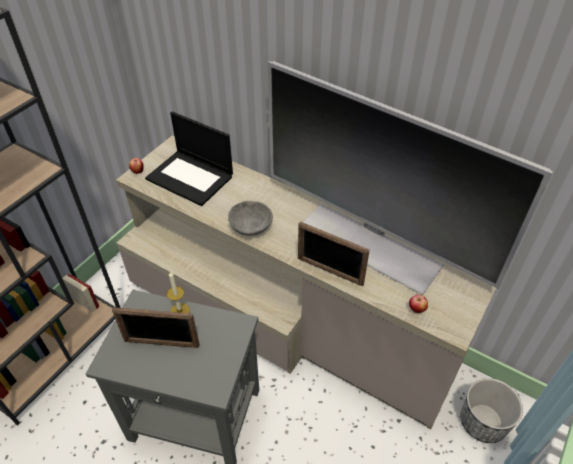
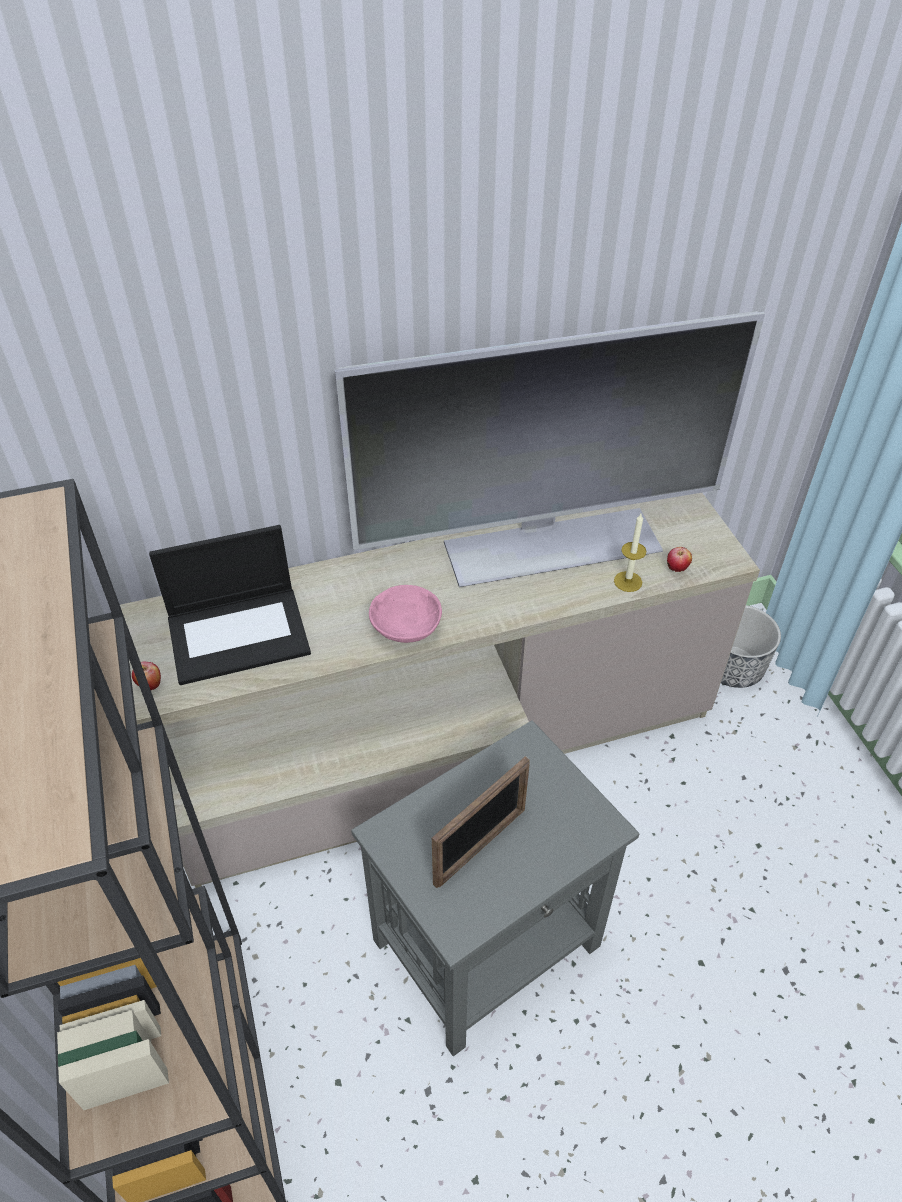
camera: 50 degrees left, 0 degrees up
(179, 311) = (445, 795): candle -> candle (628, 581)
(250, 226) = (405, 628): grey bowl -> pink bowl
(329, 271) = (555, 602): picture frame -> none

